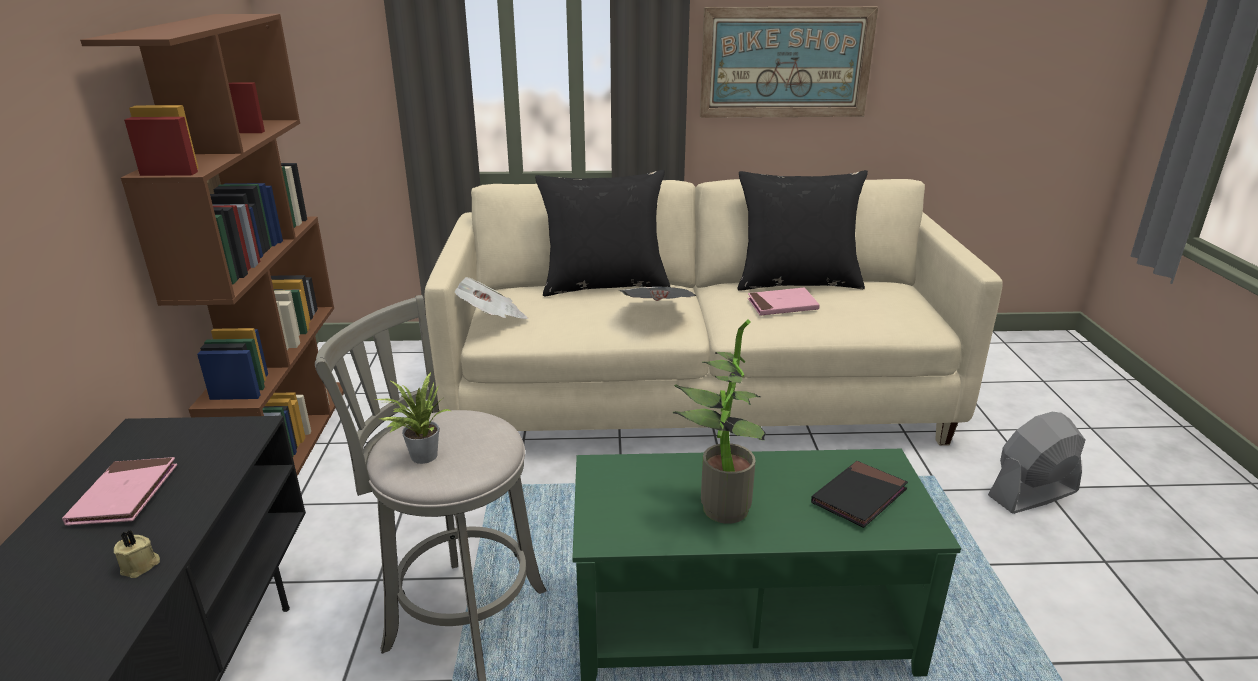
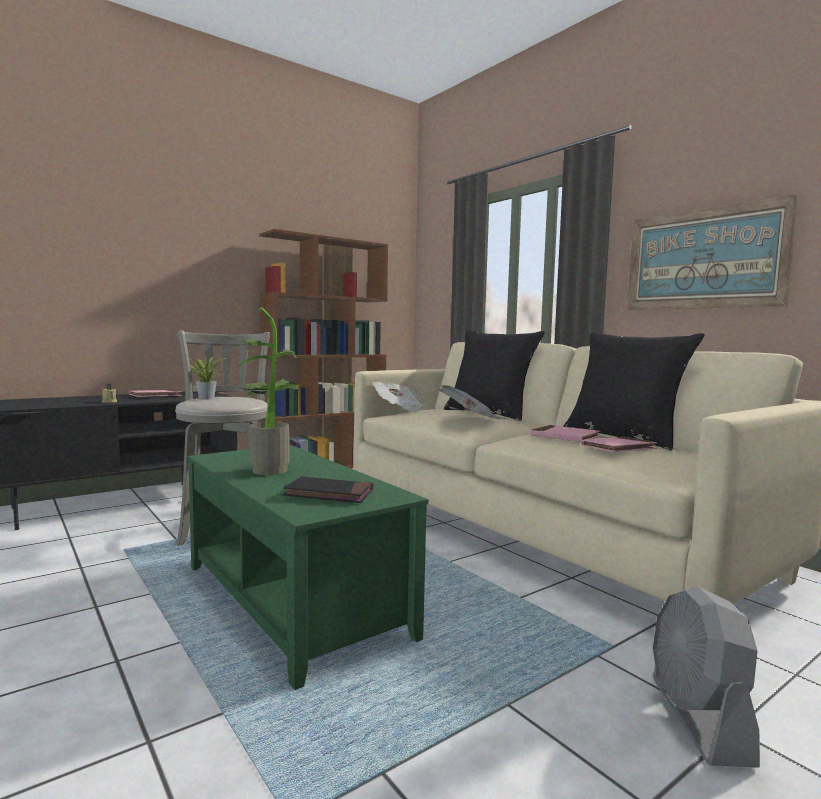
camera: 55 degrees right, 20 degrees down
(850, 306) = (618, 448): none -> pink book
(1032, 494) = (699, 719): grey fan -> grey fan turned 120 degrees counterclockwise

